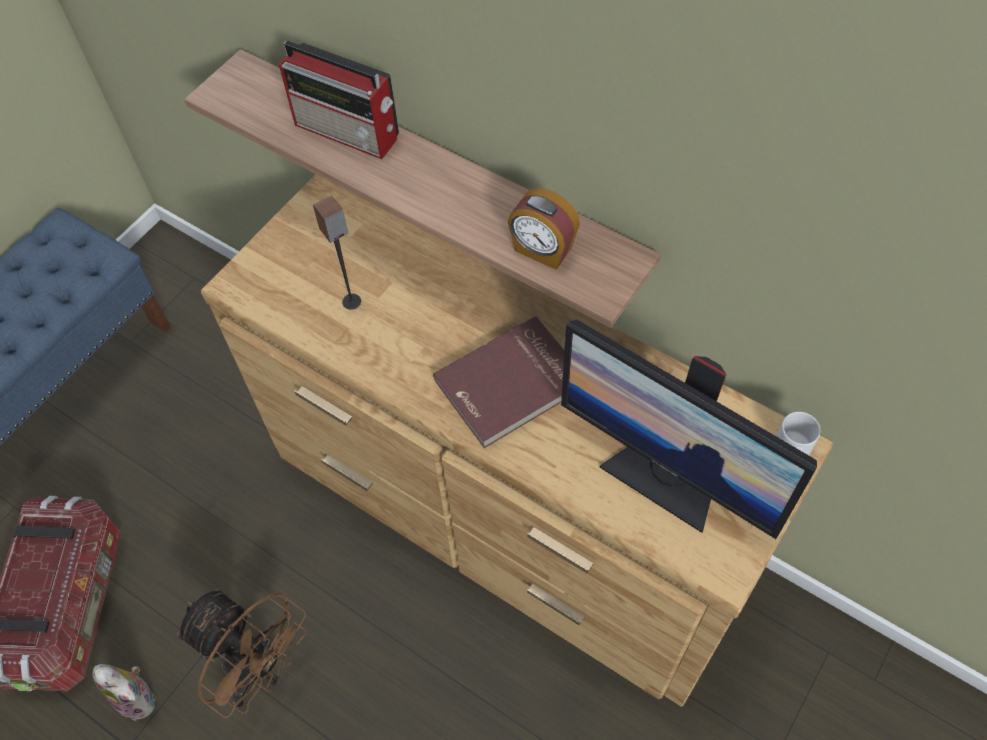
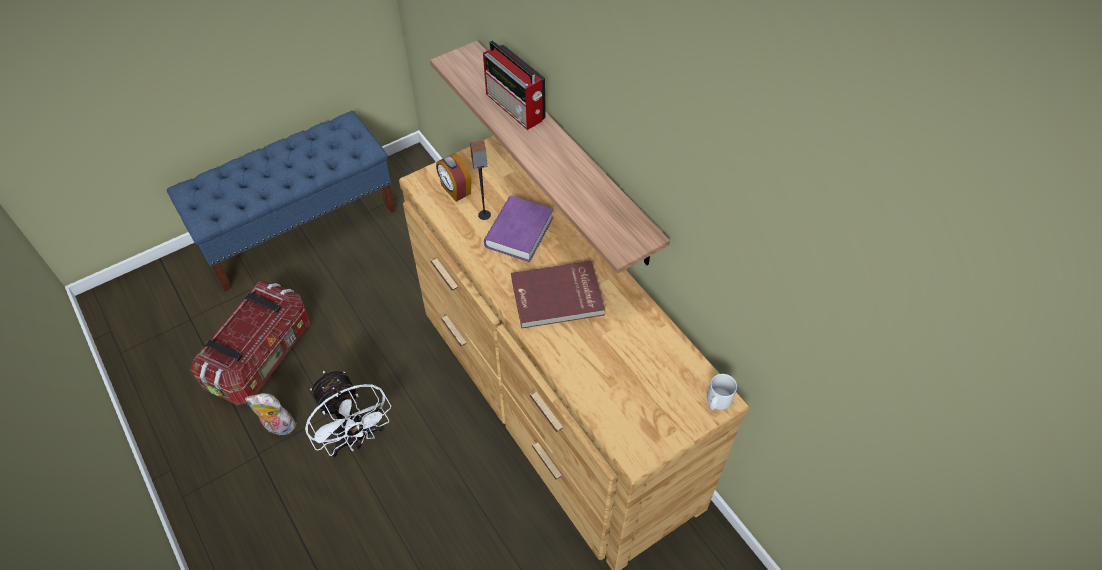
camera: 20 degrees right, 5 degrees down
(139, 697) = (277, 427): plush toy -> plush toy turned 135 degrees clockwise
(259, 669) = (355, 439): brown fan -> white fan
(413, 310) = (519, 232): none -> purple book
(542, 250) = (596, 214): alarm clock -> alarm clock (455, 190)
(666, 476) = (627, 386): monitor -> none

